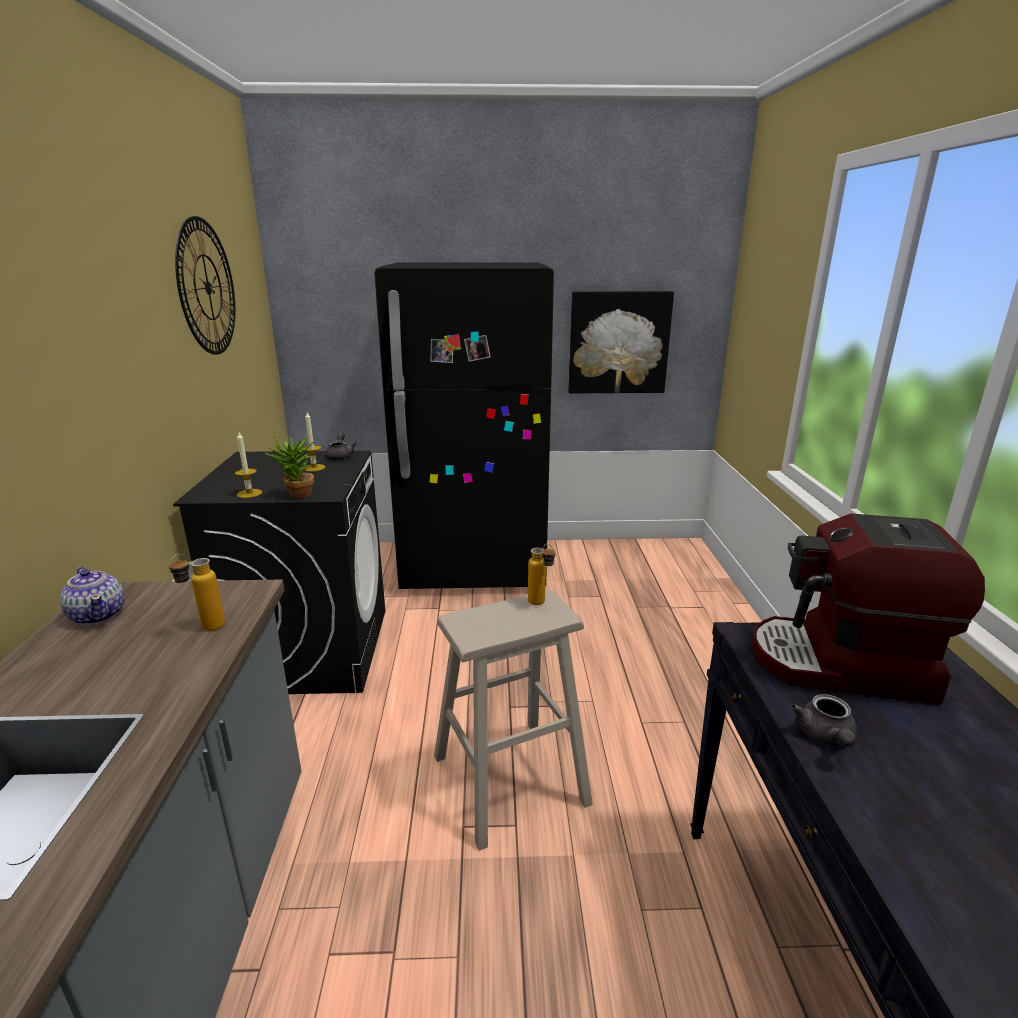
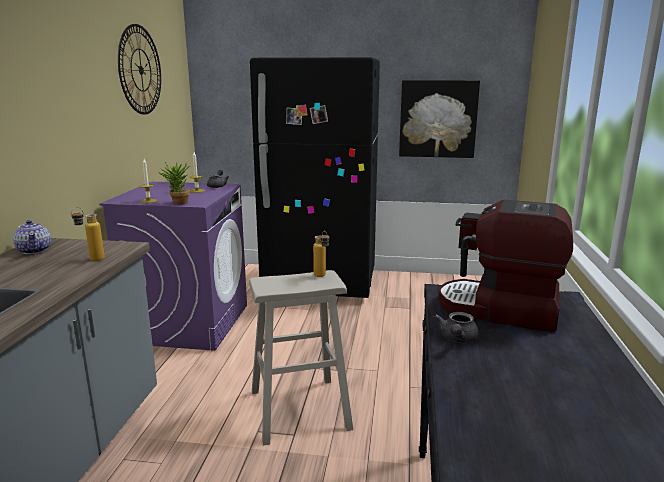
camera: 10 degrees right, 5 degrees down
(311, 649) = (189, 323): black washing machine -> purple washing machine

